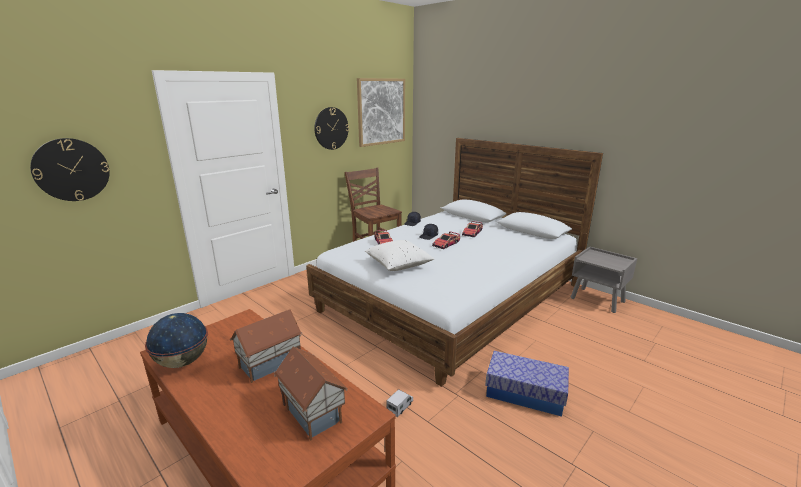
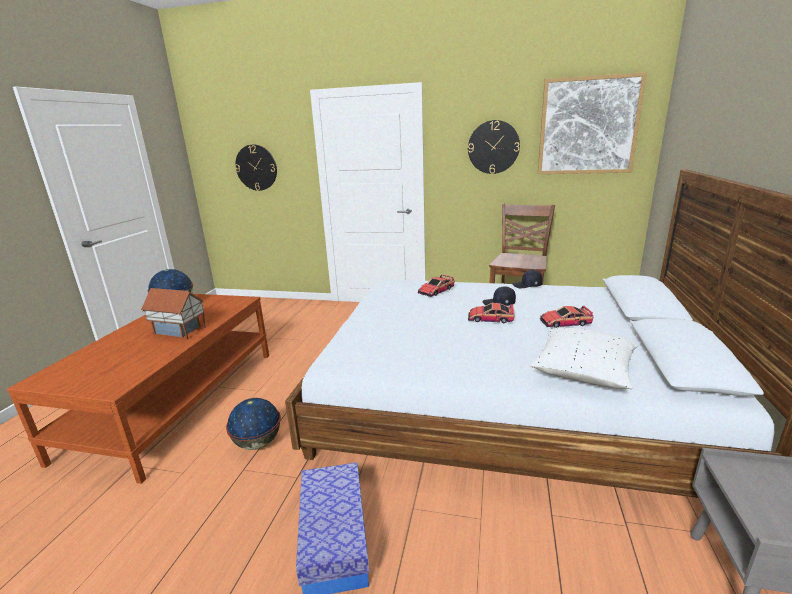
camera: 60 degrees right, 0 degrees up
(314, 411) = (117, 366): toy house -> none
(398, 265) = (391, 314): white pillow -> white pillow (583, 372)
(400, 407) = (257, 443): toy truck -> globe

